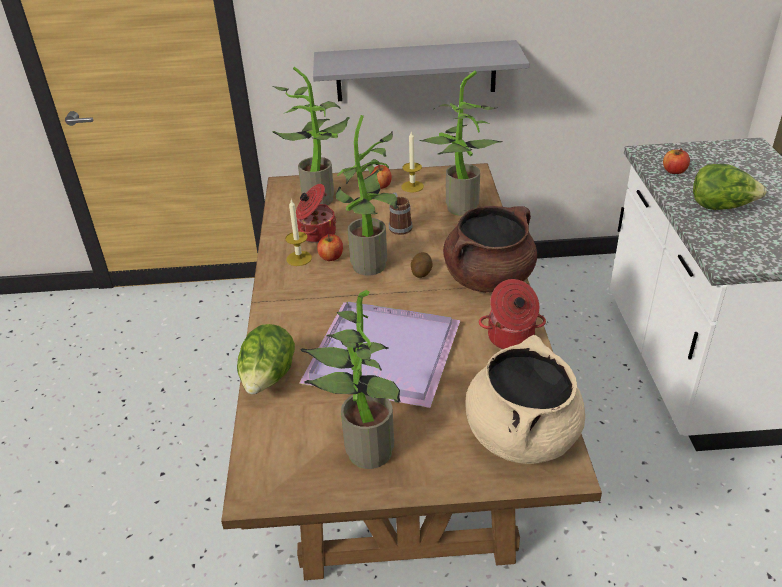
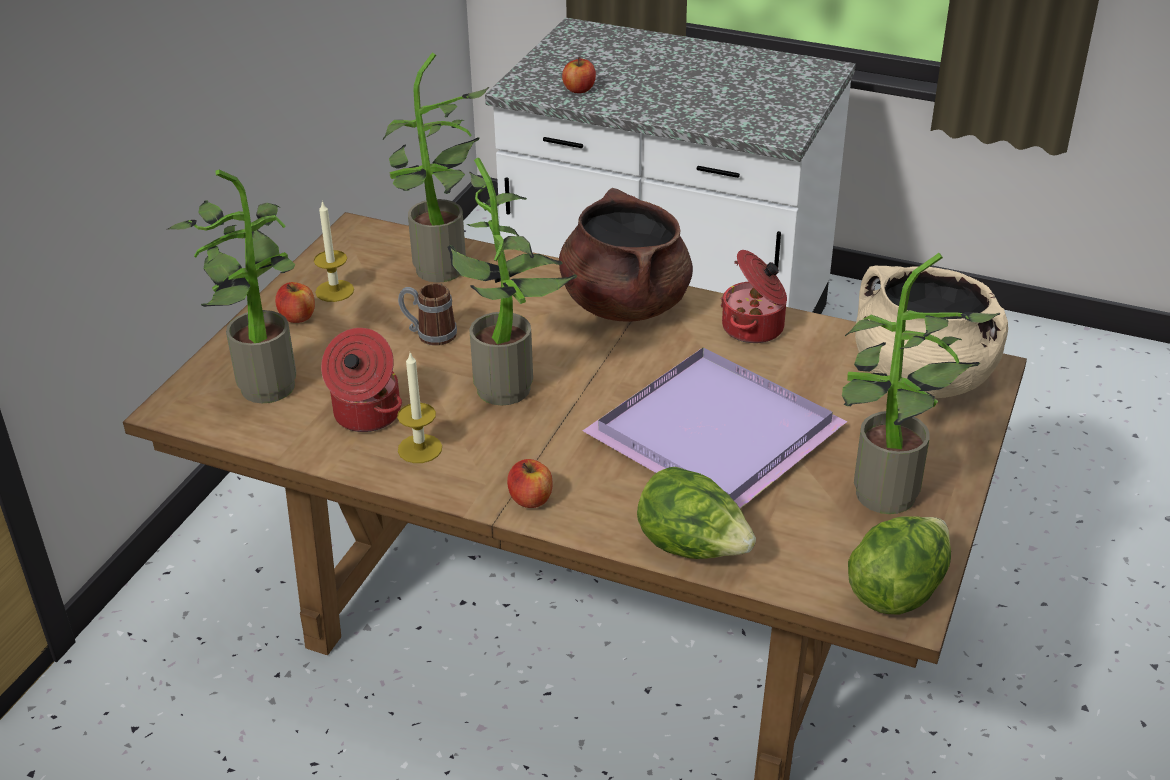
camera: 65 degrees left, 0 degrees up
(331, 257) = (447, 417): apple -> apple (531, 499)
(416, 71) = (174, 129): grey shelf -> none
(421, 272) = (561, 349): potato -> none
(721, 207) = (680, 95): lettuce -> lettuce (897, 590)

